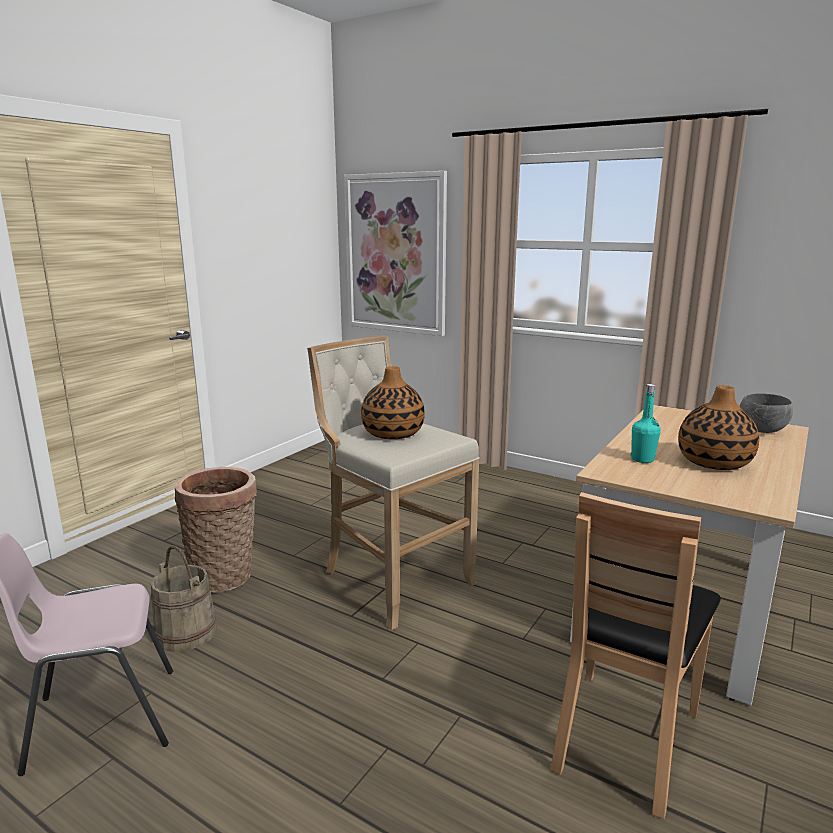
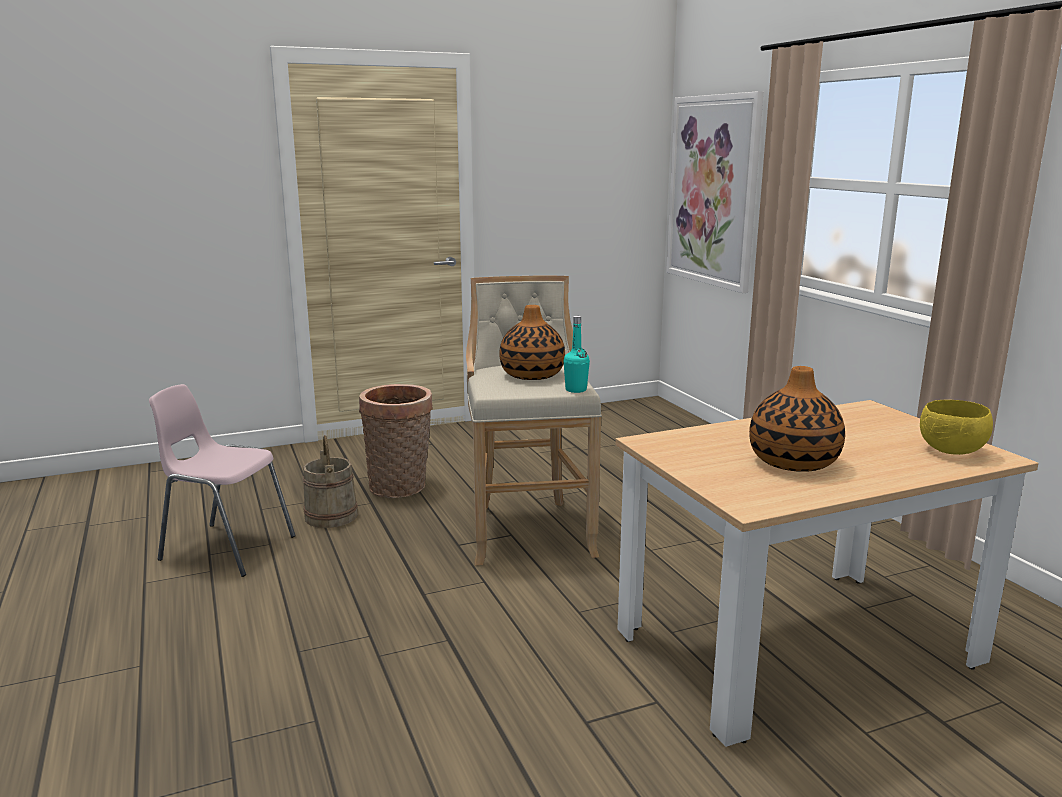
camera: 35 degrees right, 0 degrees up
(624, 737) = (559, 712): brown chair -> none
(642, 459) = (716, 442): turquoise bottle -> turquoise bottle (576, 390)
(763, 431) = (951, 451): grey bowl -> yellow bowl

